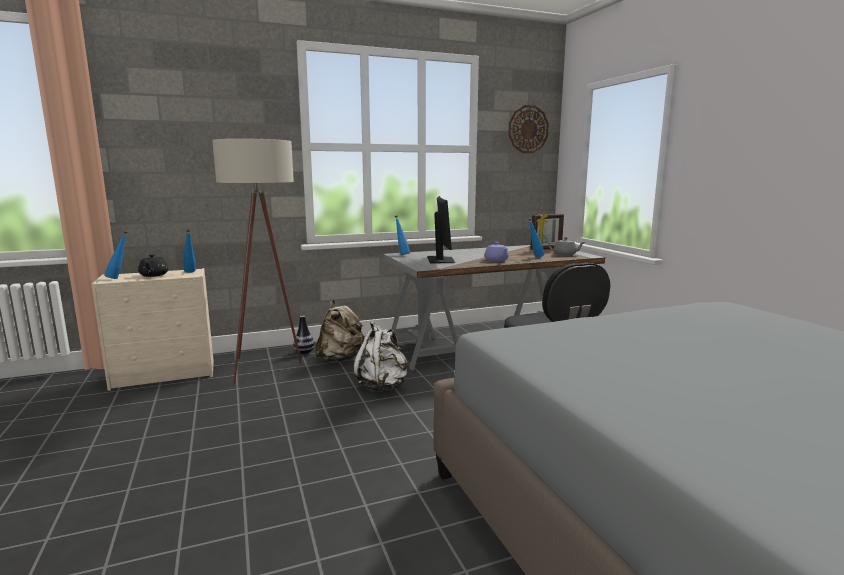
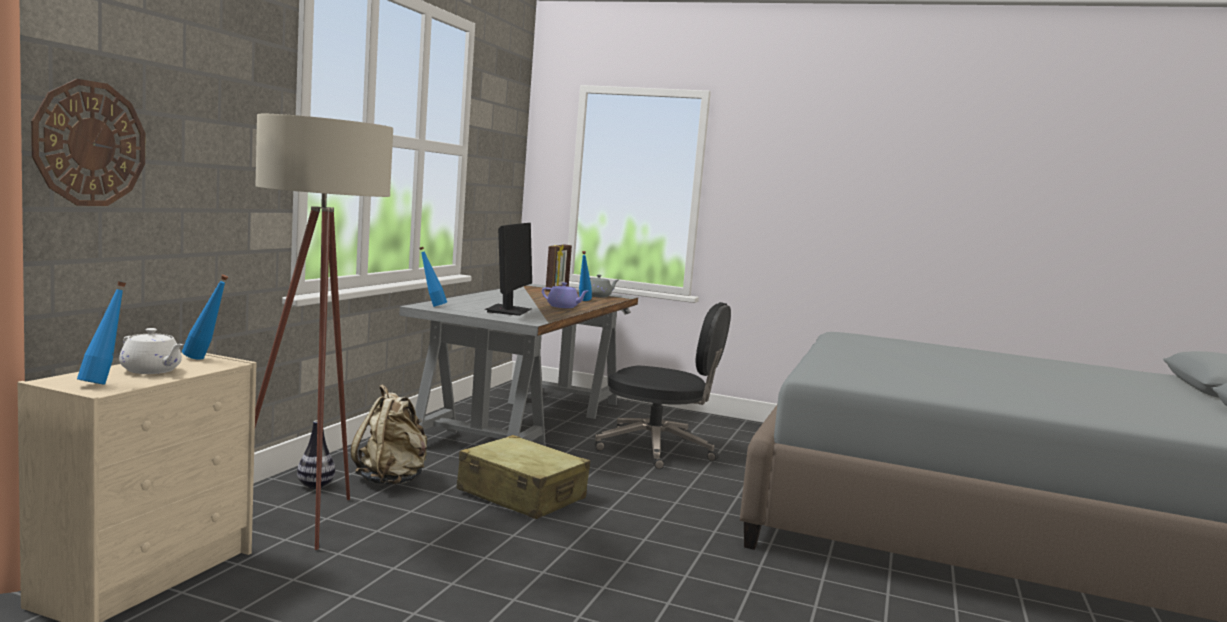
camera: 50 degrees left, 5 degrees down
(153, 275) = (152, 370): black teapot -> white teapot
(383, 386) = (521, 495): white backpack -> beige suitcase
(440, 260) = (508, 311): monitor -> monitor turned 60 degrees clockwise
(528, 129) = (506, 129): wall clock -> wall clock (90, 144)

